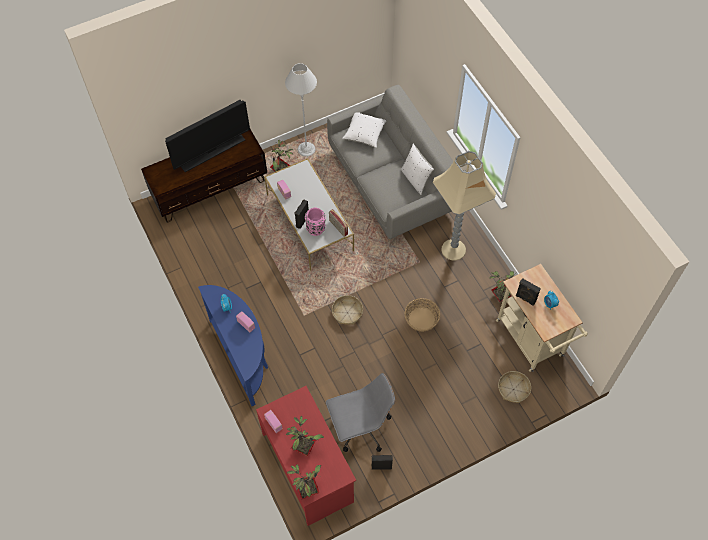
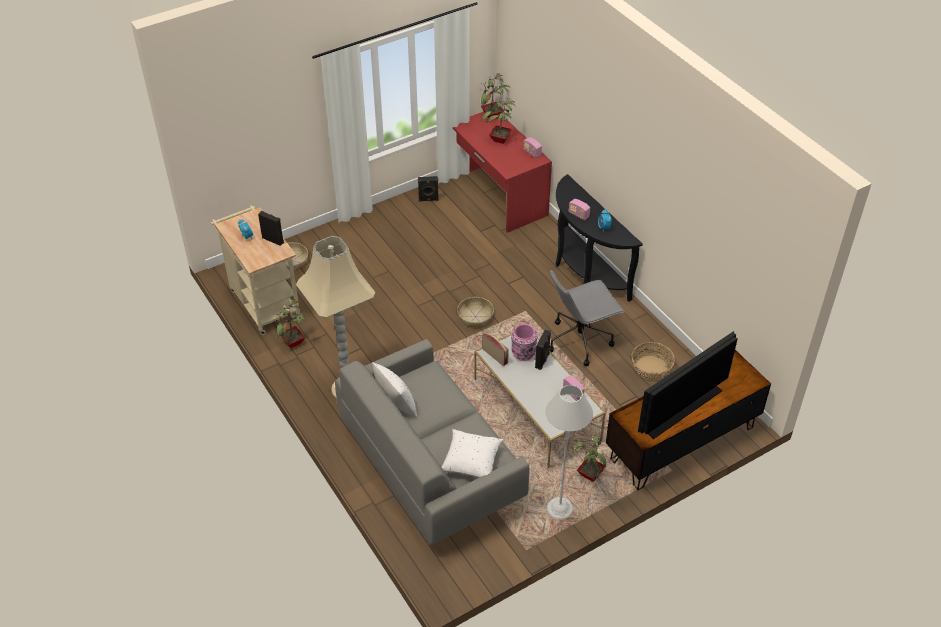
camera: 175 degrees right, 15 degrees down
(243, 356) = (584, 272): blue console table -> black console table
(360, 428) = (451, 224): grey office chair -> grey office chair (580, 340)
(421, 319) = (389, 315): basket -> basket (651, 368)

